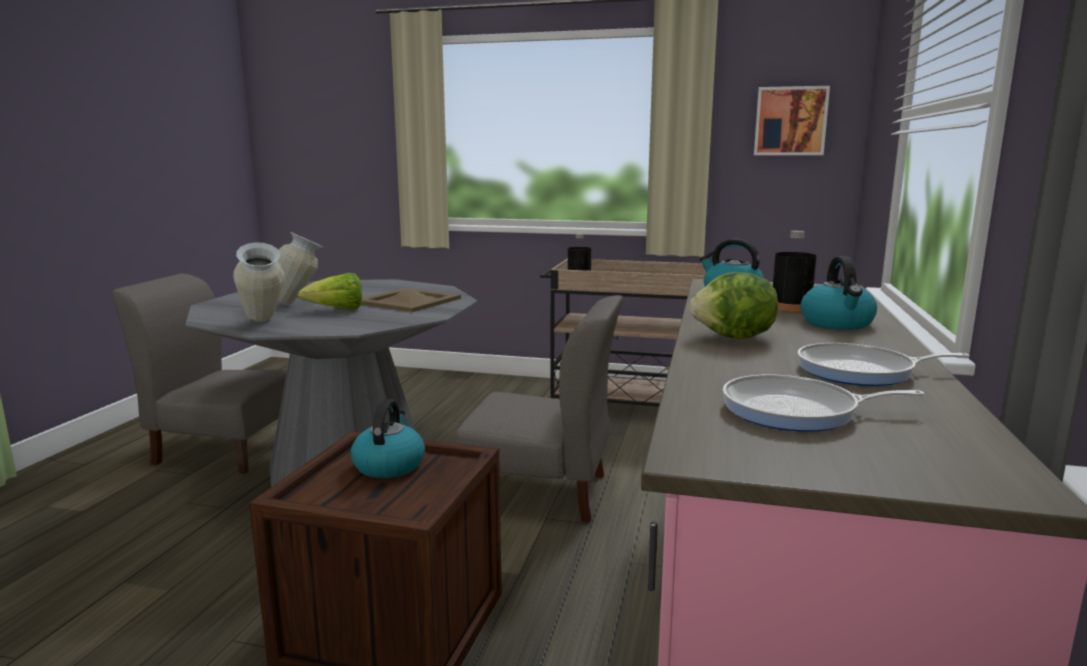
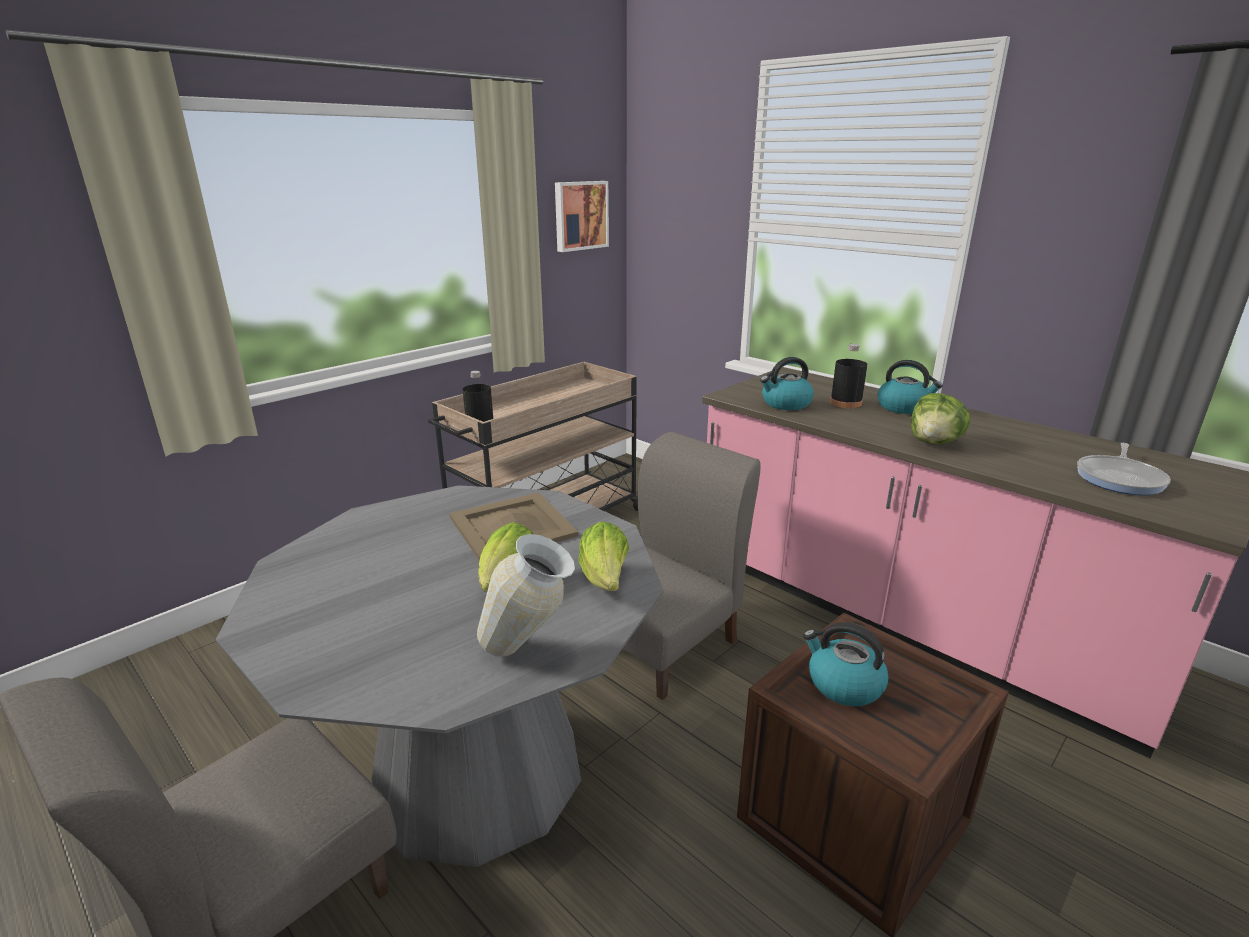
camera: 60 degrees left, 10 degrees up
(300, 303) = (423, 603): vase -> none
(357, 324) = (605, 580): none -> lettuce
(861, 372) = (1032, 439): frying pan -> none

